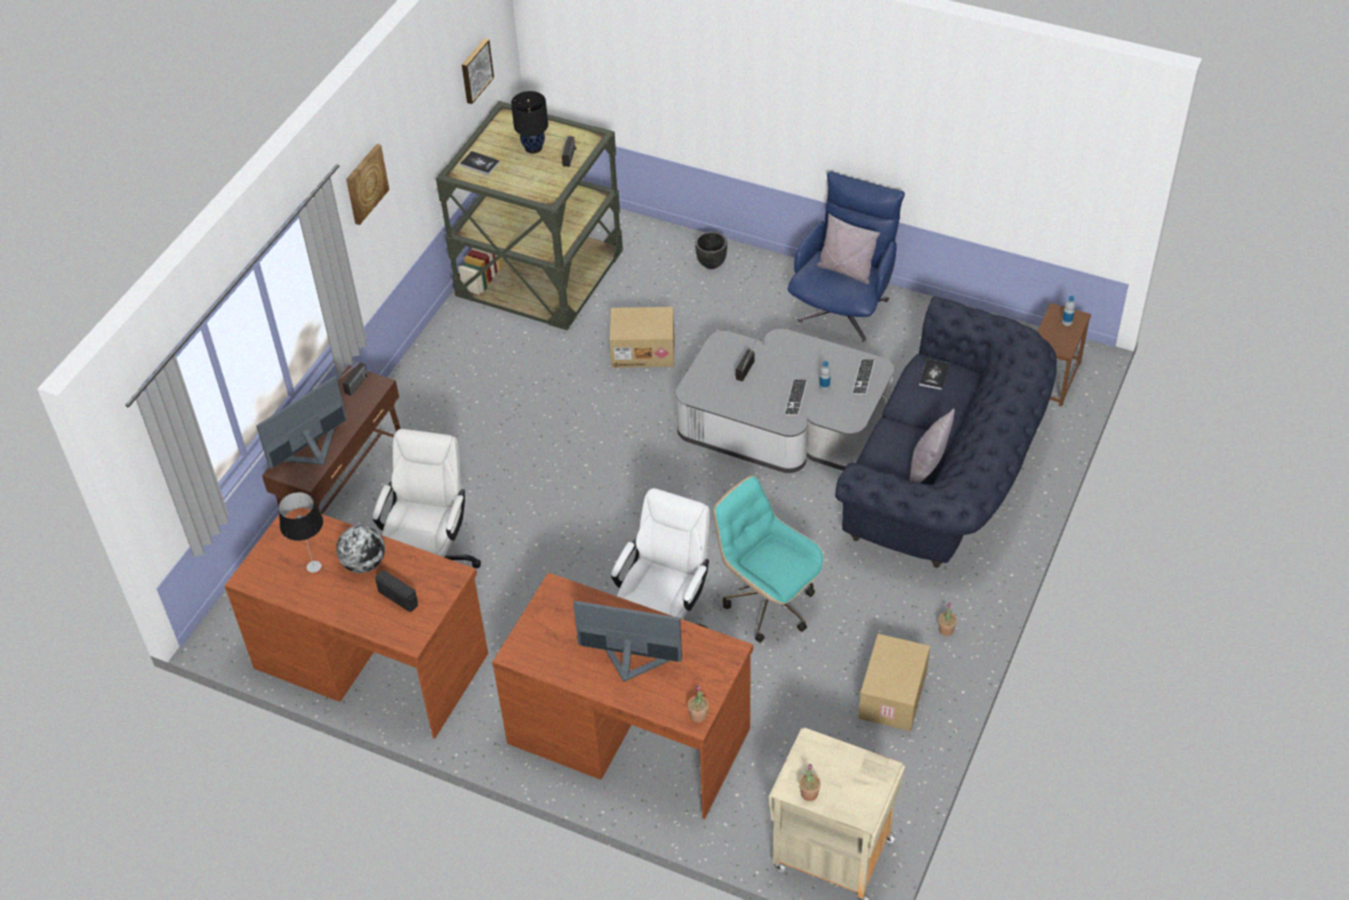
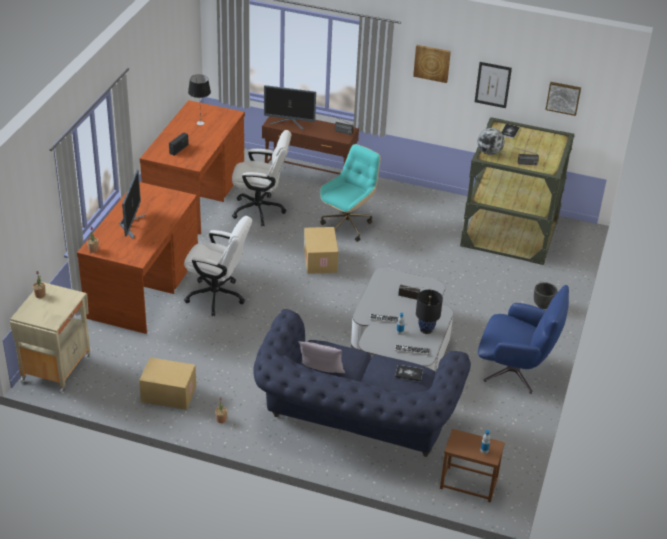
camera: 80 degrees right, 10 degrees down
(312, 453) = (289, 123): monitor -> monitor turned 150 degrees clockwise
(364, 563) = (202, 137): globe -> globe (489, 152)
(421, 135) = (493, 84): none -> picture
(533, 148) = (532, 149): black table lamp -> black table lamp (426, 329)
(643, 350) = (450, 278): cardboard box -> cardboard box (321, 260)
(767, 604) = (239, 338): turquoise office chair -> turquoise office chair (348, 226)
(846, 271) = (515, 338): purple pillow -> none

